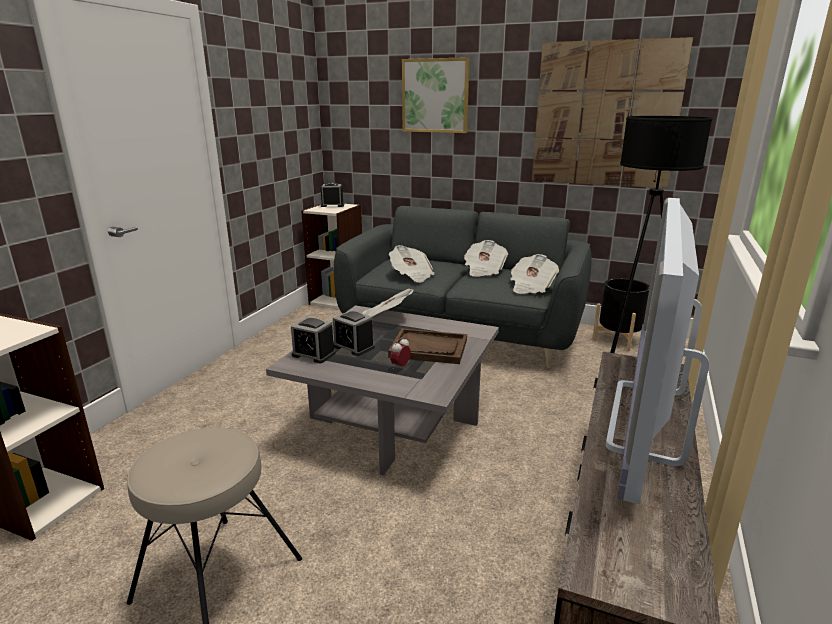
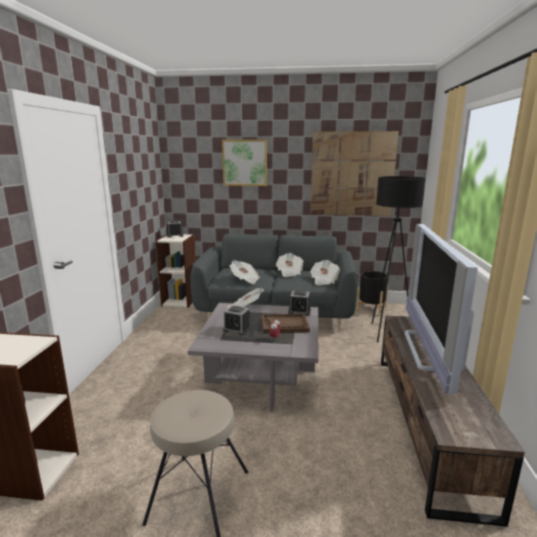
camera: 15 degrees left, 5 degrees down
(313, 354) = (213, 337): alarm clock -> alarm clock (299, 311)

